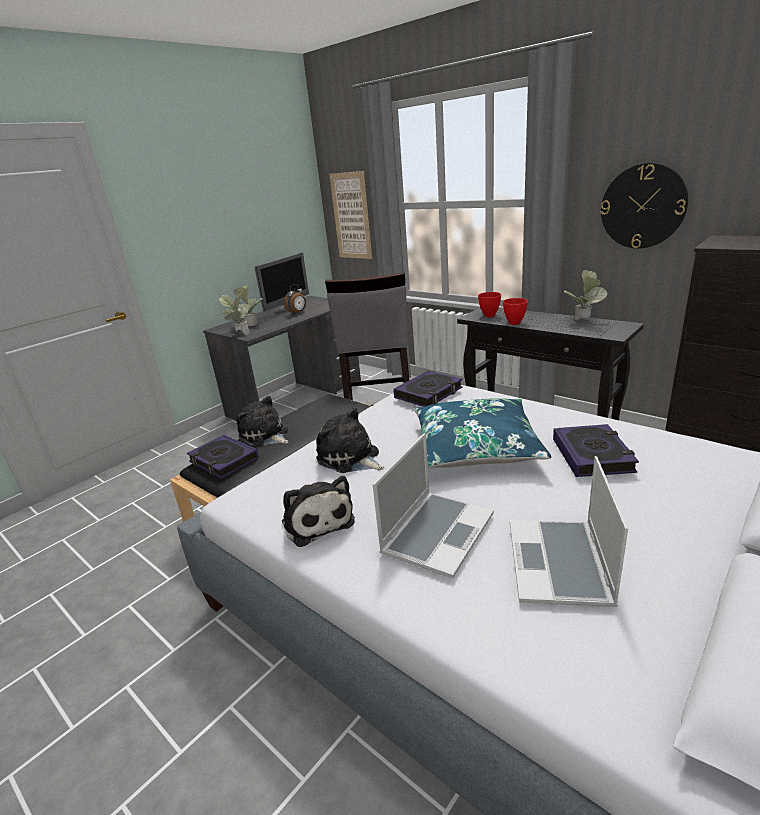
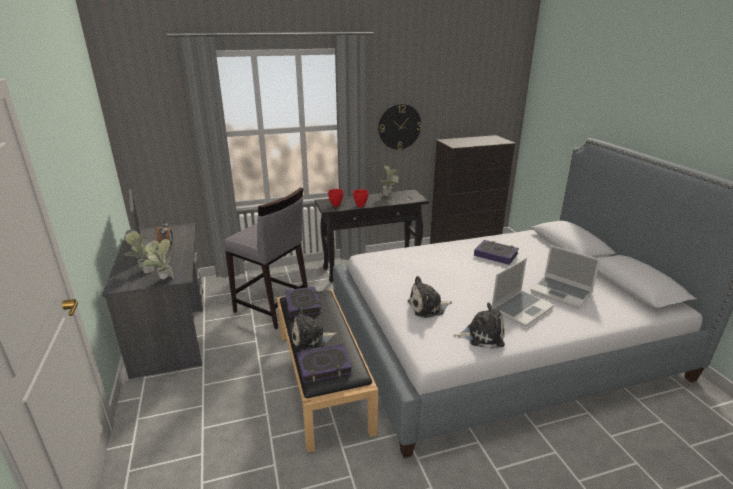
camera: 60 degrees left, 0 degrees up
(351, 216) = (155, 146): picture -> none
(428, 393) = (384, 261): book -> book (303, 304)
(437, 533) = (521, 308): laptop -> laptop turned 75 degrees clockwise
(475, 447) = (458, 273): blue pillow -> none

